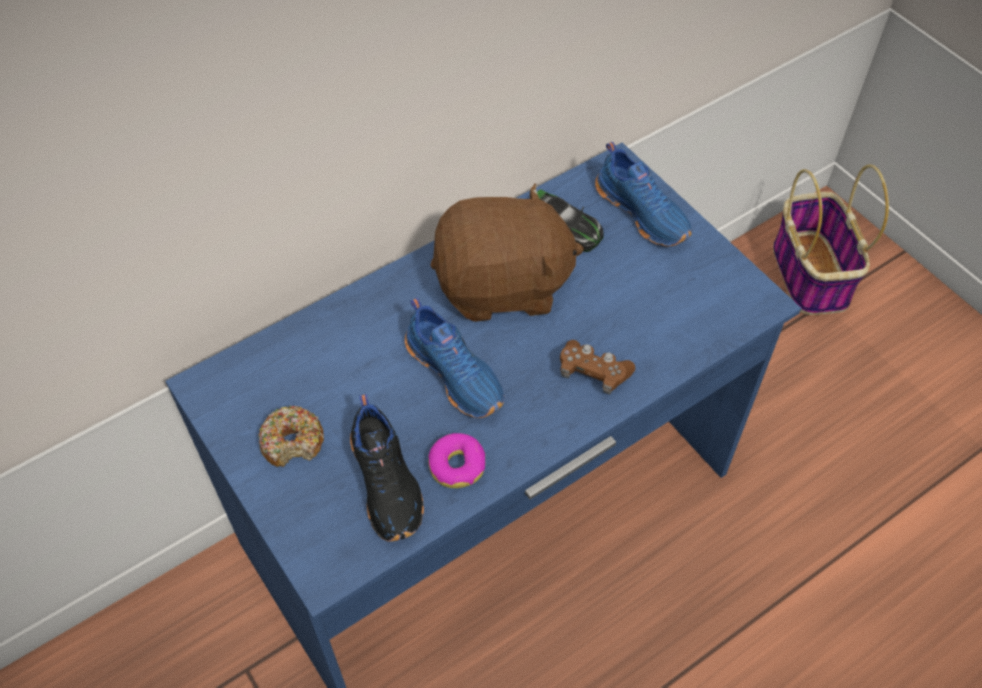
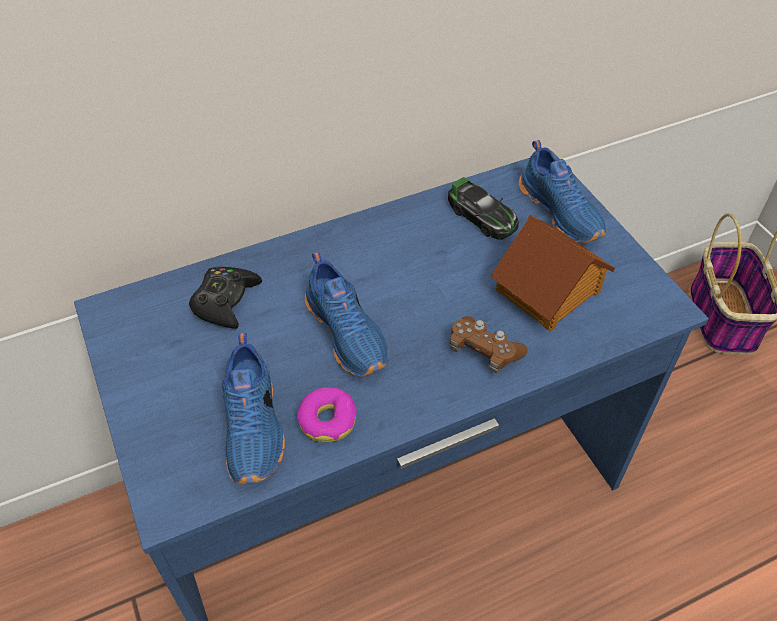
camera: 10 degrees right, 5 degrees down
(293, 442) = (174, 373): donut -> none
(324, 358) = (226, 301): none -> black game controller
(388, 482) = (255, 426): black shoe -> blue shoe
(503, 286) = (411, 260): brown plush toy -> none
(645, 301) = (549, 291): none -> toy house

